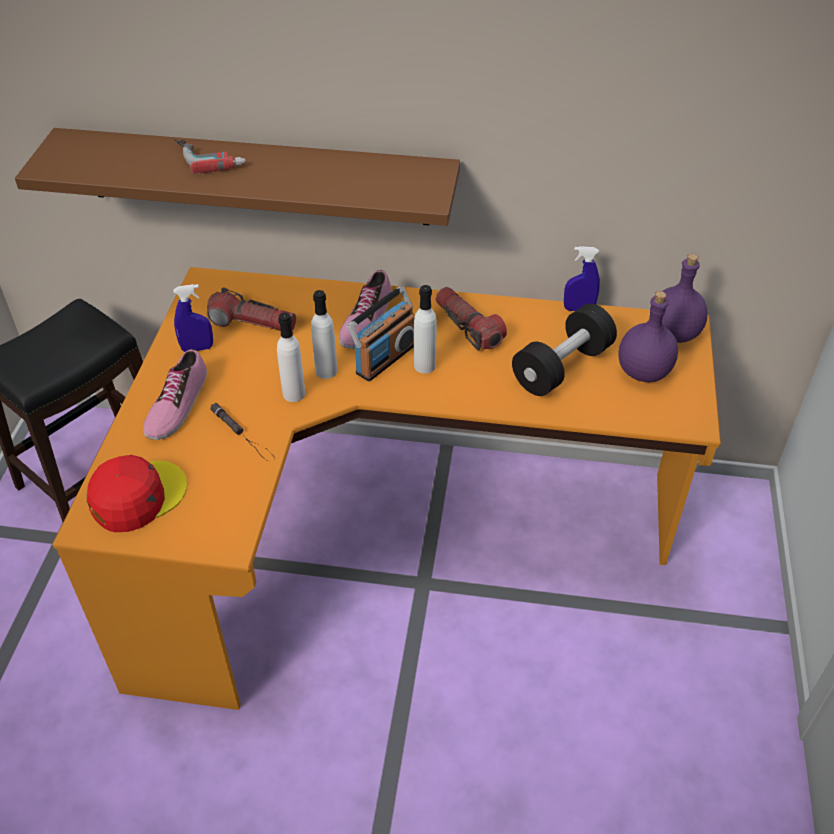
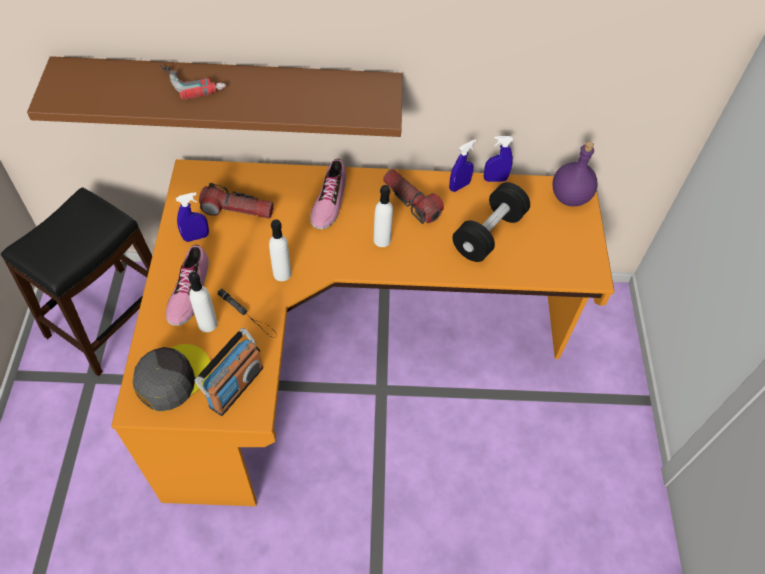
camera: 10 degrees left, 10 degrees up
(137, 496) = (172, 377): red cap -> grey cap
(326, 371) = (304, 250): white bottle -> white bottle (207, 324)
(385, 358) = (349, 235): radio -> radio (235, 386)
(532, 314) = (459, 186): none -> blue spray bottle
(642, 371) = (550, 233): purple bottle -> none

